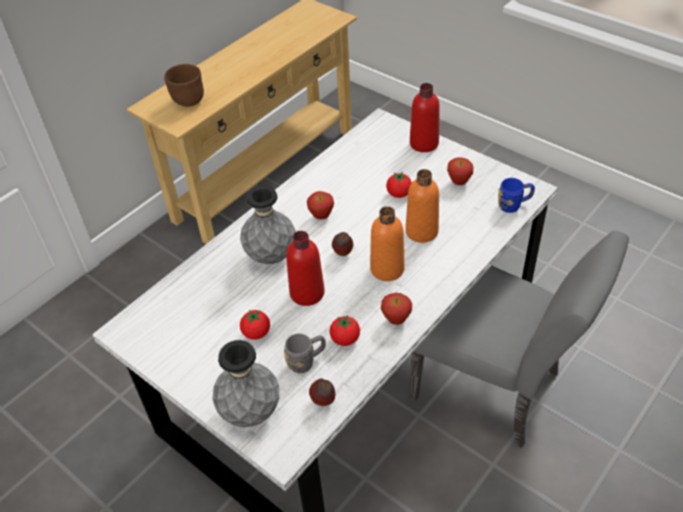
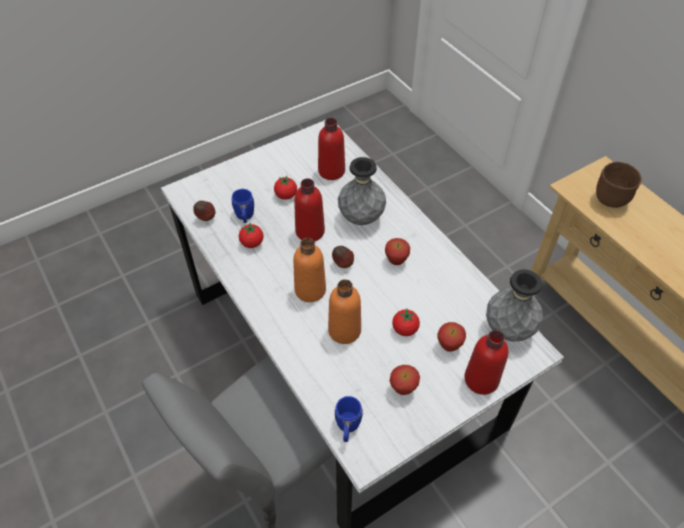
camera: 105 degrees right, 5 degrees up
(200, 302) = (331, 171): none -> red bottle
(251, 412) = (221, 181): grey vase -> grey vase (508, 330)
(306, 361) = (245, 217): grey mug -> blue mug
(396, 320) = (252, 279): apple -> apple (449, 346)

